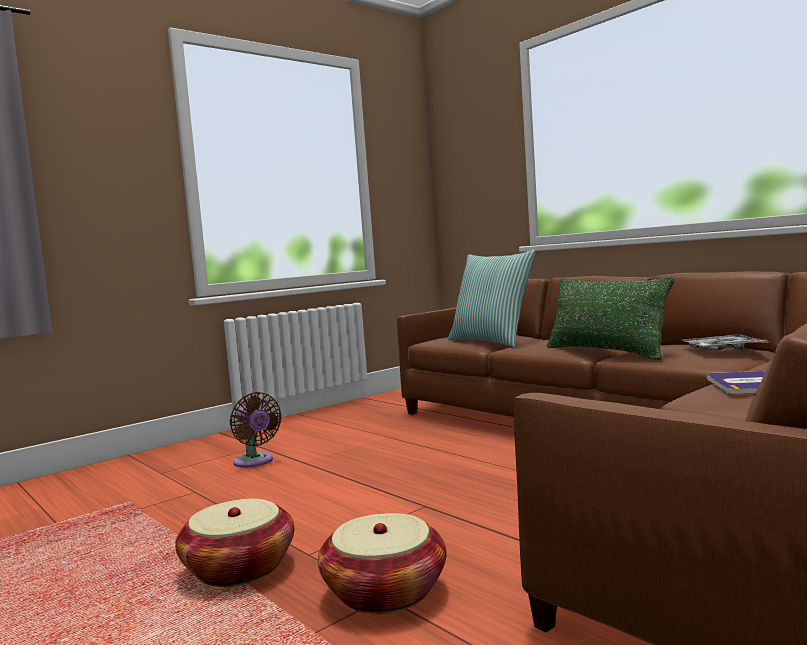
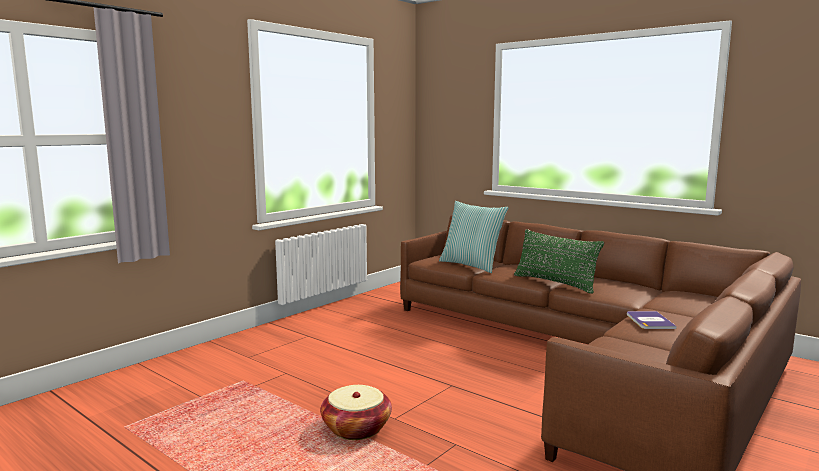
camera: 10 degrees left, 5 degrees up
(255, 462) = (314, 349): brown fan -> none
(385, 592) = (454, 441): basket -> none
(722, 349) = (628, 287): tray -> none

